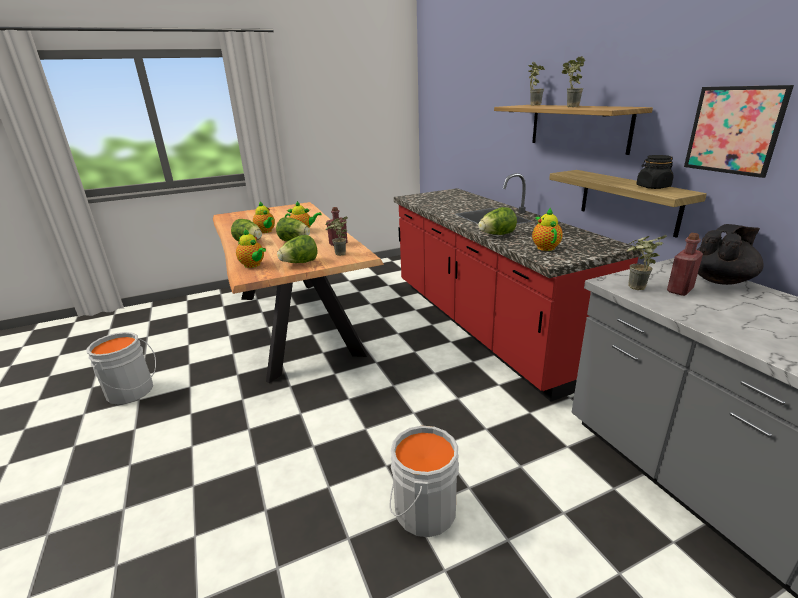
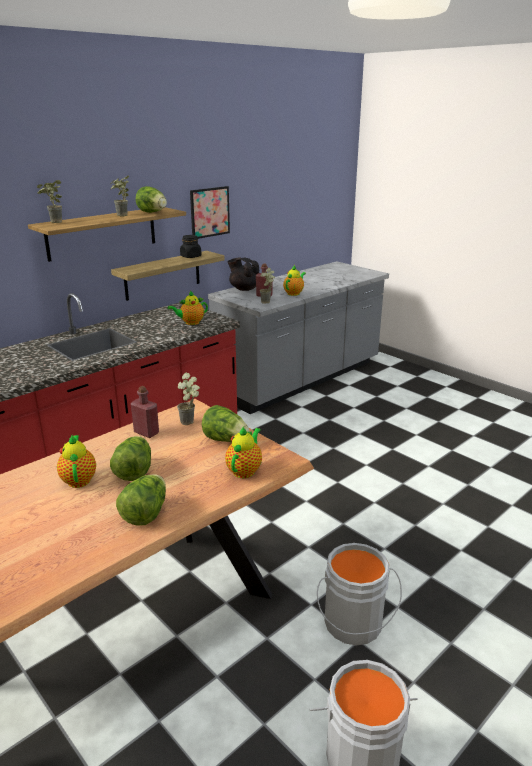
camera: 110 degrees left, 0 degrees up
(266, 231) = (77, 520): teapot -> teapot (294, 293)
(422, 509) = (362, 461): grey bucket -> grey bucket (353, 625)
(497, 235) = (158, 338): lettuce -> lettuce (153, 212)

